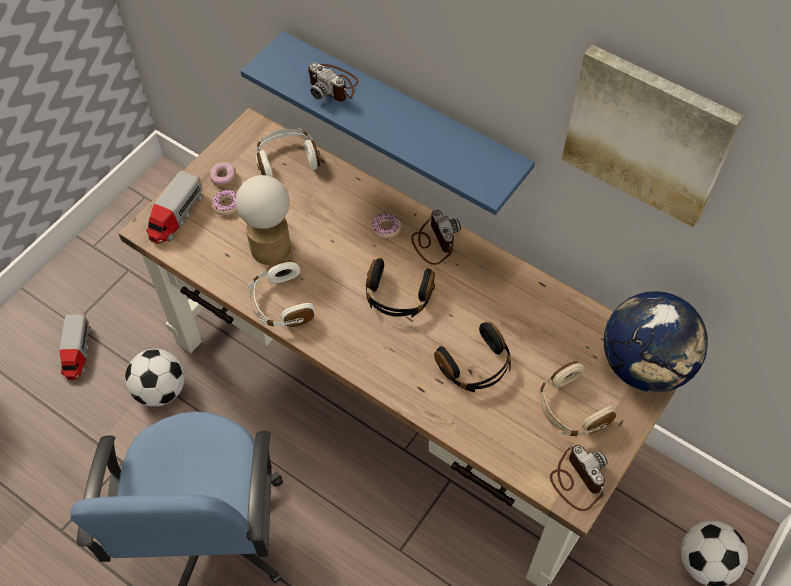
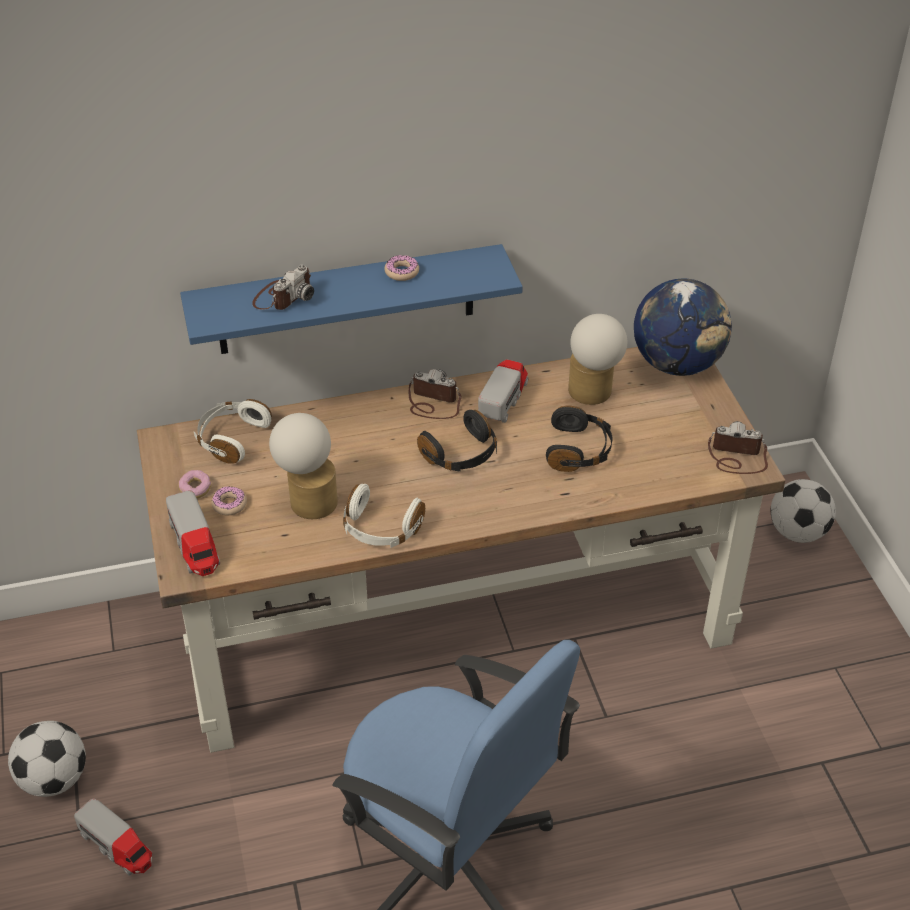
camera: 50 degrees left, 15 degrees down
(161, 390) = (247, 798): football -> football (54, 779)
(333, 85) = (283, 296): camera -> camera turned 45 degrees counterclockwise
(386, 228) = (384, 422): donut -> donut (402, 272)
(482, 280) = (503, 399): none -> toy truck
(546, 332) = (592, 395): none -> table lamp
(570, 409) = (673, 424): beige headphones -> none
(648, 134) = (604, 136): picture -> none

